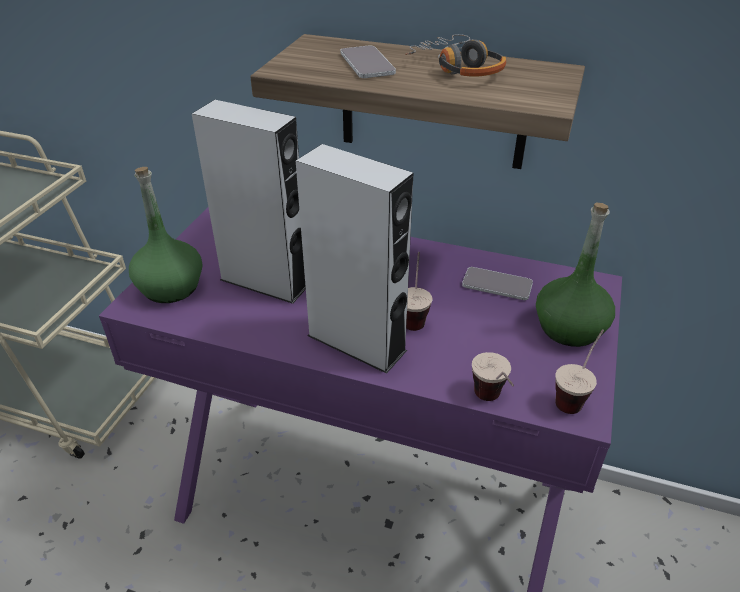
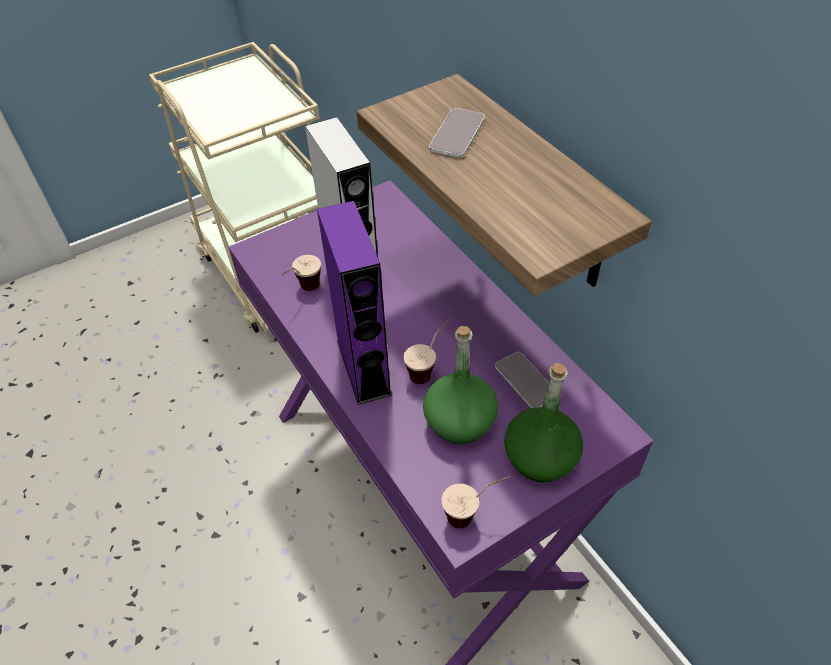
camera: 40 degrees right, 10 degrees up
(170, 287) = (288, 247): green bottle -> green bottle (459, 421)
(356, 343) = (363, 367): grey speaker -> purple speaker
(457, 68) = (524, 172): headphones -> none
(492, 404) = (404, 477): cup -> cup (303, 292)

